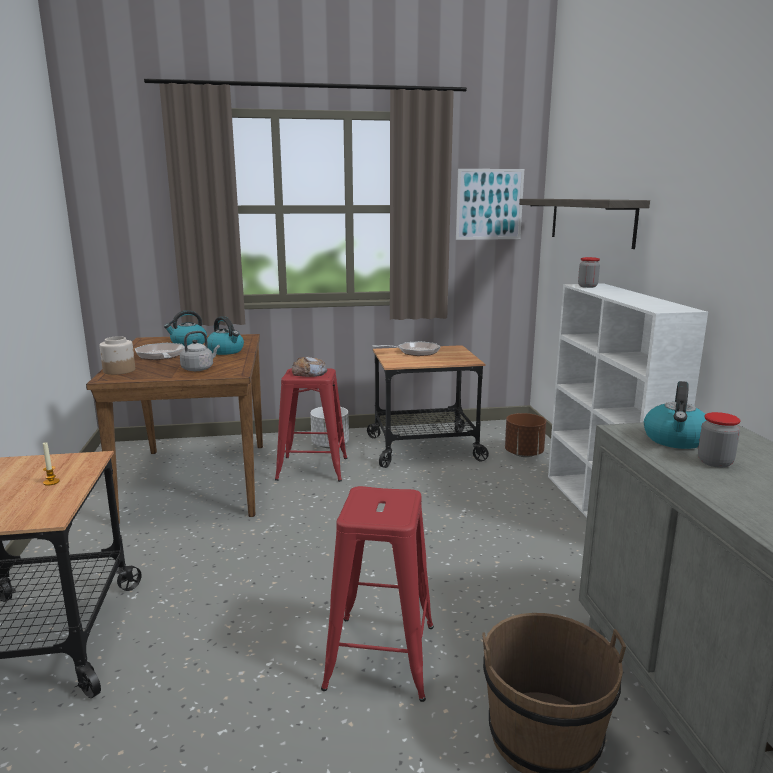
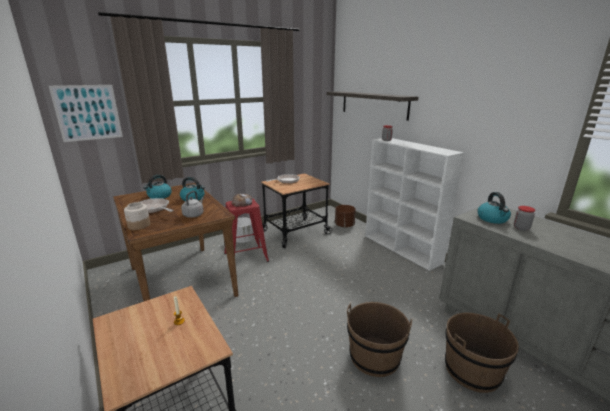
camera: 25 degrees left, 5 degrees up
(381, 656) = (374, 357): red stool -> brown bucket
(489, 204) = (309, 95): picture -> picture (88, 113)

